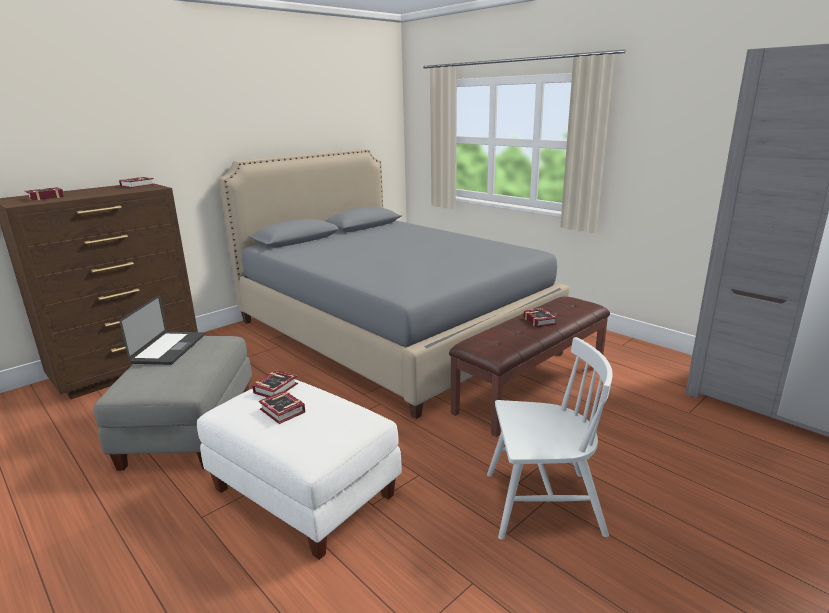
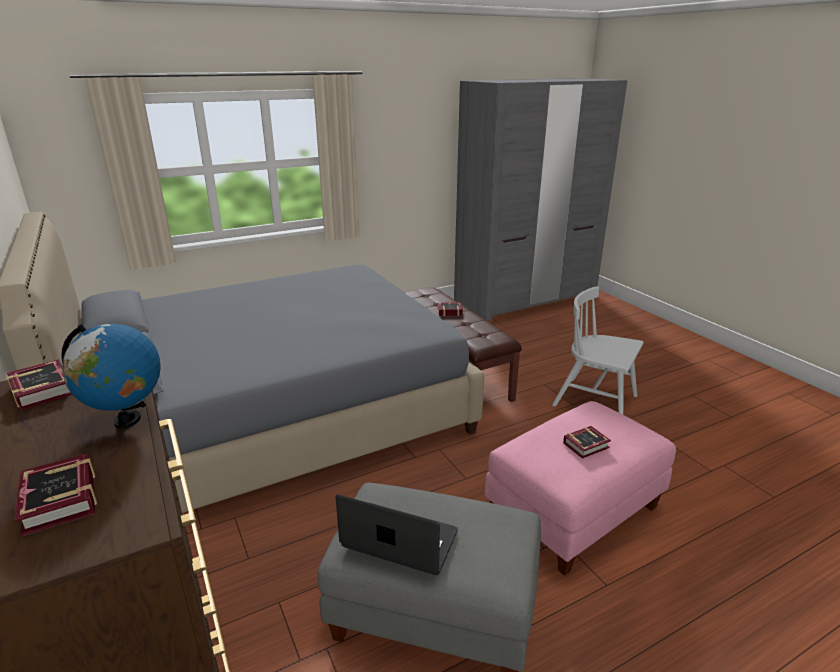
camera: 75 degrees left, 5 degrees up
(100, 194) = (127, 420): none -> globe
(278, 388) = (539, 447): book -> none
(302, 492) = (574, 512): white ottoman -> pink ottoman
(542, 504) = (595, 401): white chair -> white chair turned 75 degrees counterclockwise

